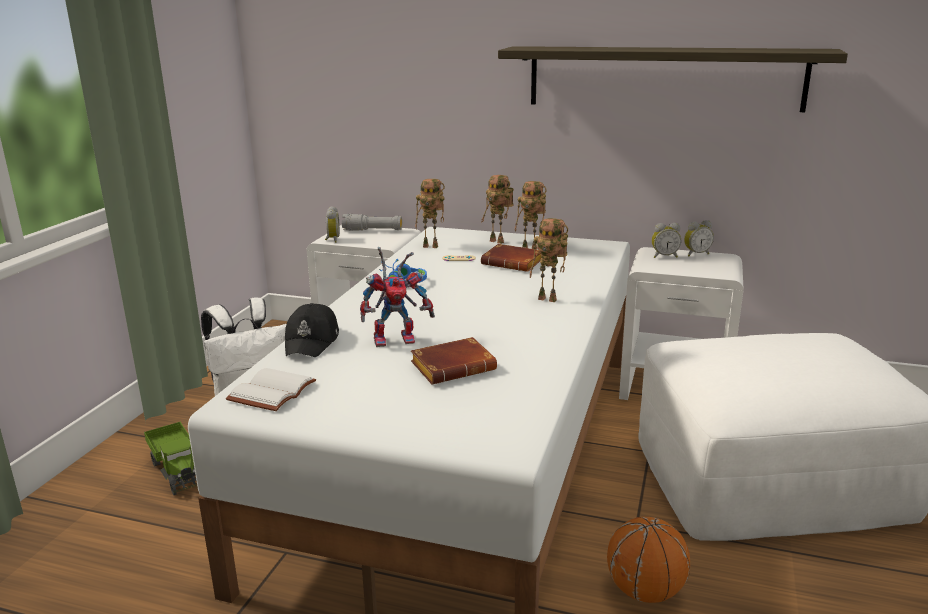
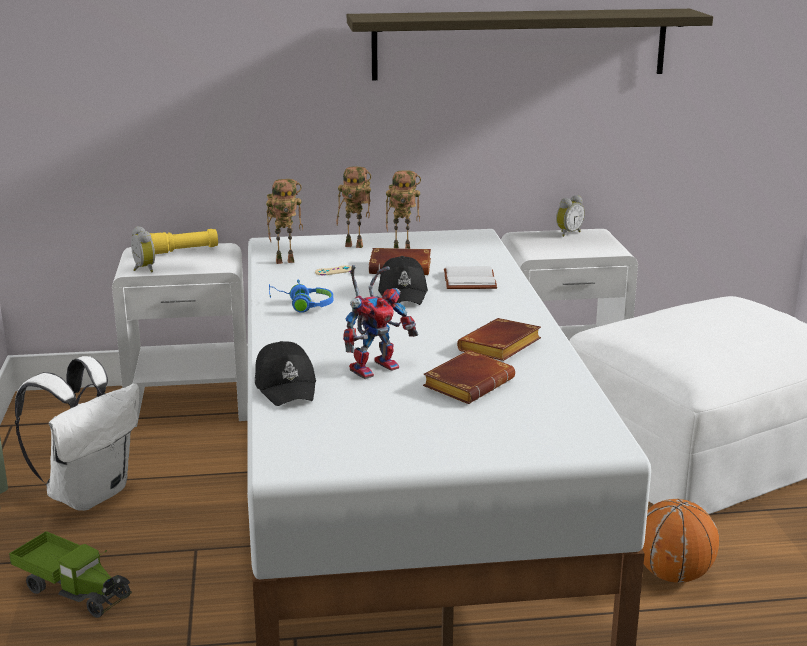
camera: 25 degrees left, 0 degrees up
(271, 391) = (309, 443): white book -> white book (467, 280)
(372, 230) = (179, 251): grey flashlight -> yellow flashlight
(491, 283) = (403, 293): none -> black cap
(517, 341) = (500, 348): none -> brown book
(549, 299) = (483, 301): toy robot -> none
(664, 256) = (540, 240): alarm clock -> none

